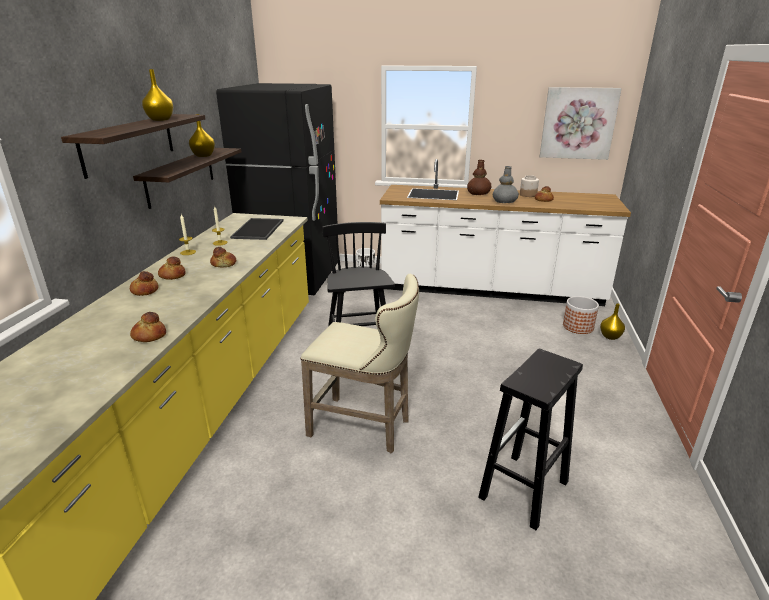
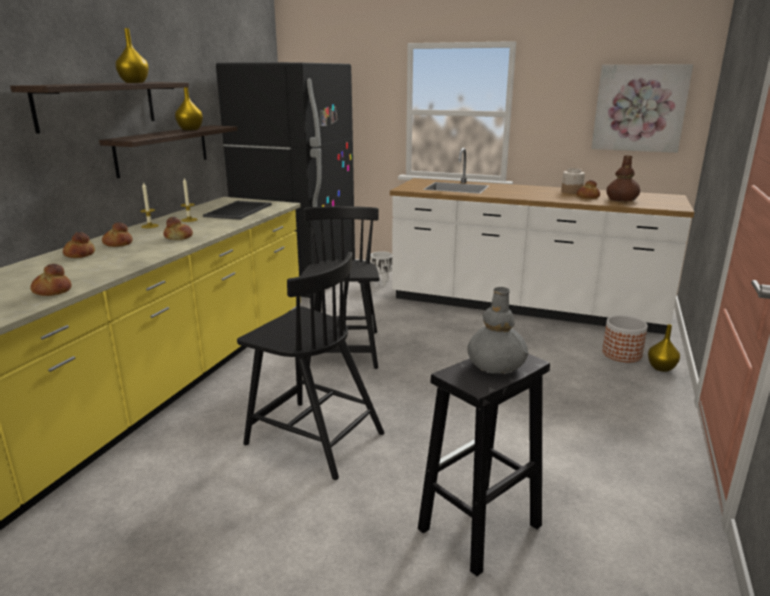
camera: 10 degrees right, 5 degrees down
(365, 427) = (312, 437): beige stool -> black chair
(478, 193) = (511, 188): brown vase -> brown vase (621, 199)
(504, 201) = (537, 196): grey vase -> grey vase (496, 365)

